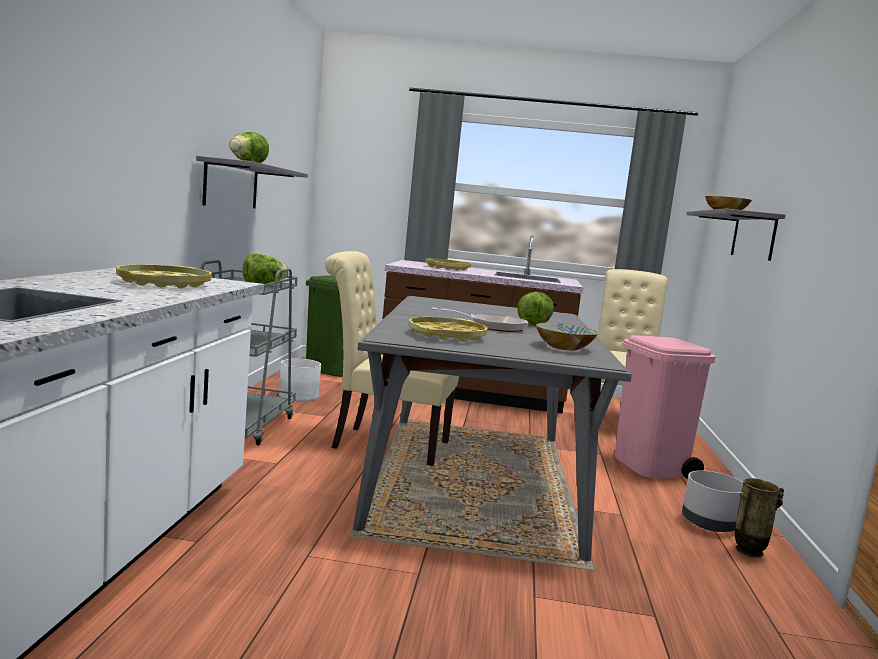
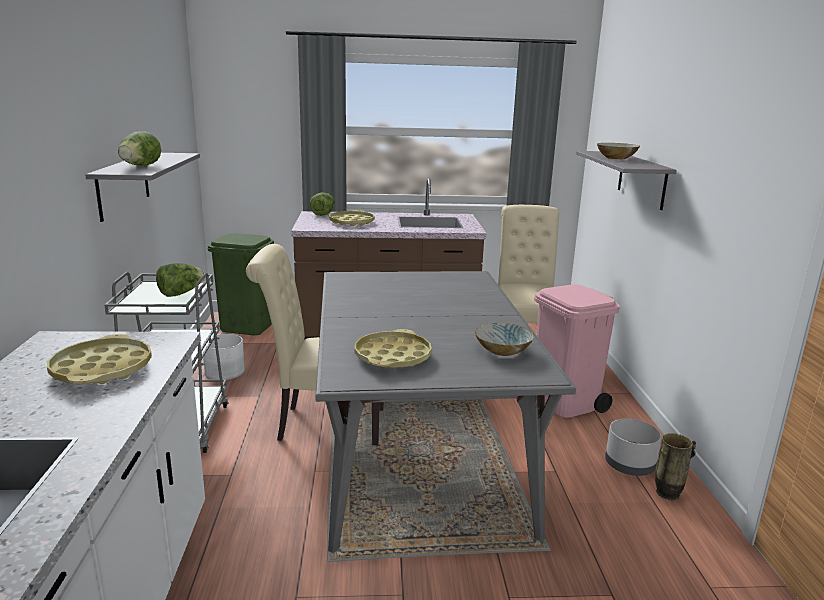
camera: 10 degrees left, 10 degrees up
(491, 326) = (425, 323): frying pan -> none
(535, 324) = (460, 305): lettuce -> lettuce (323, 214)

